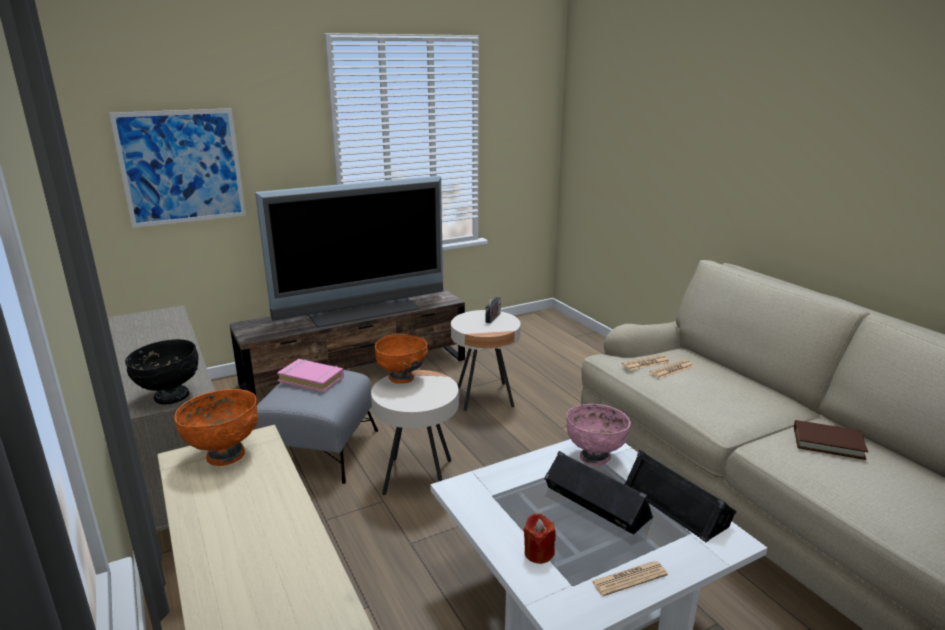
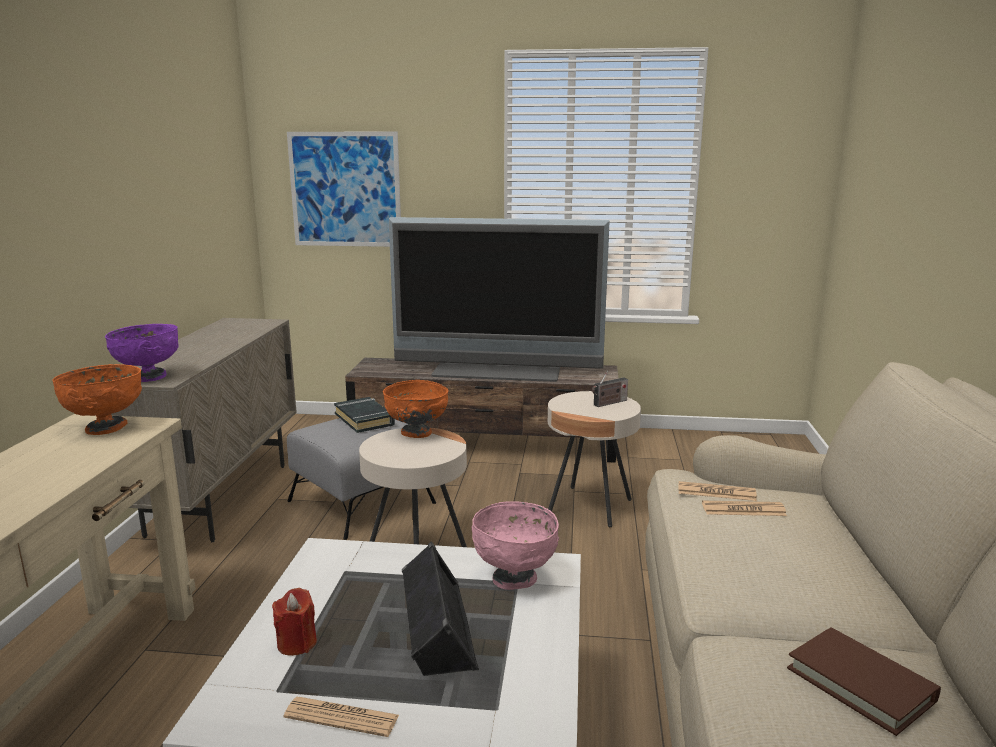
camera: 35 degrees right, 5 degrees down
(170, 396) = (149, 377): black bowl -> purple bowl
(311, 379) = (364, 419): pink book -> black book
(677, 504) = (534, 670): black speaker -> none

